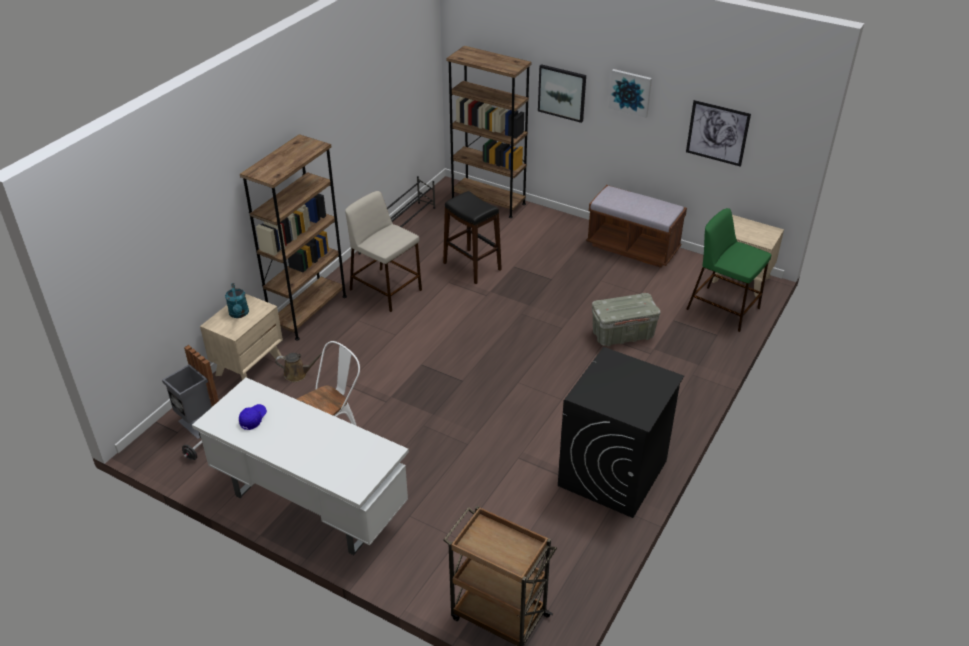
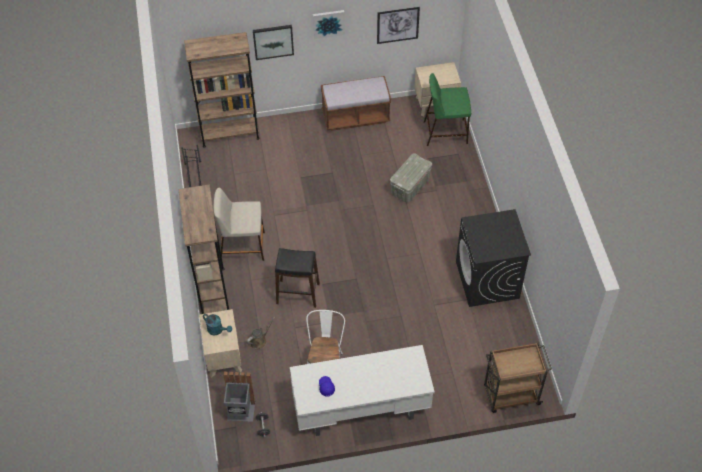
camera: 40 degrees left, 15 degrees up
(472, 266) = (275, 194): black stool -> black stool (297, 294)

